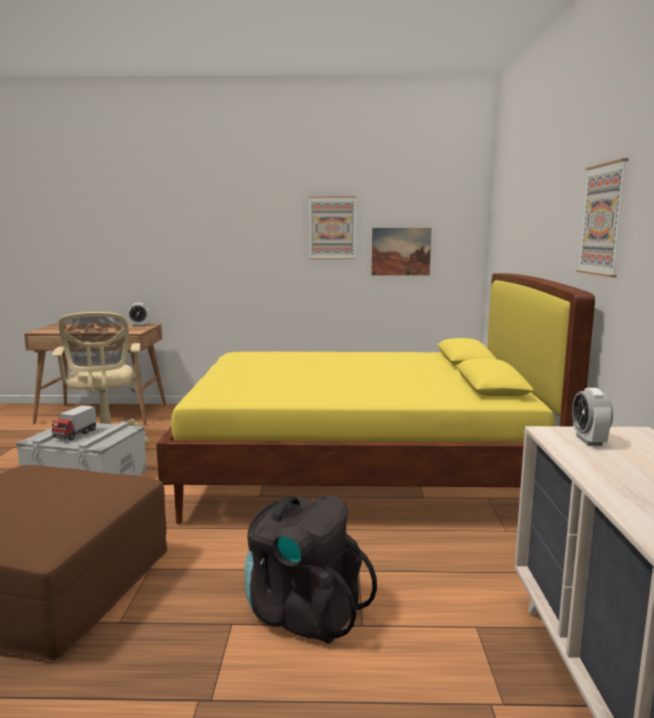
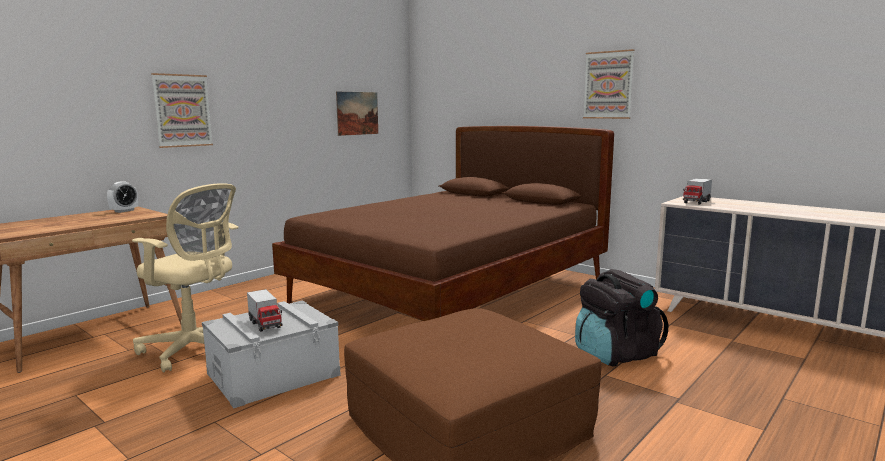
camera: 50 degrees left, 0 degrees up
(332, 228) = (305, 91): picture -> picture (182, 110)
(361, 470) = (453, 291): yellow bed -> brown bed
(589, 440) = (696, 202): alarm clock -> toy truck

